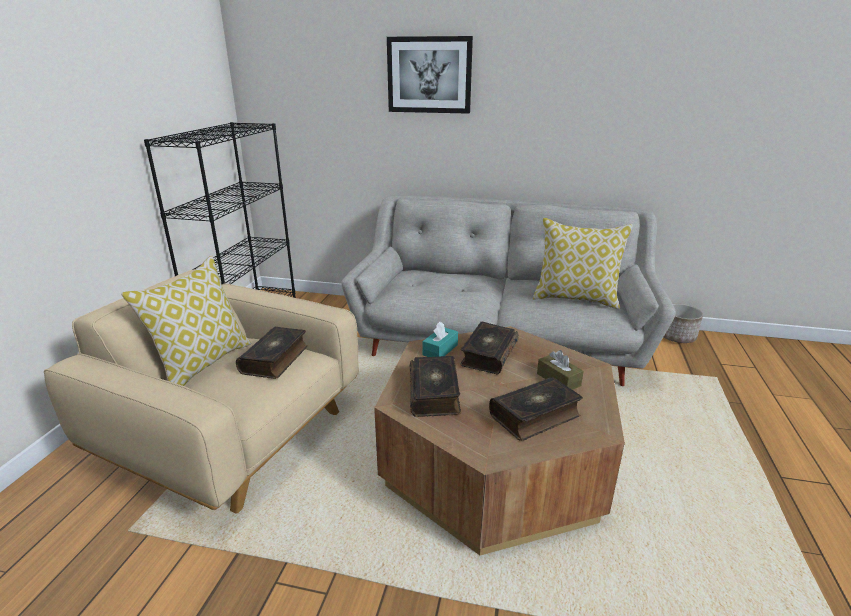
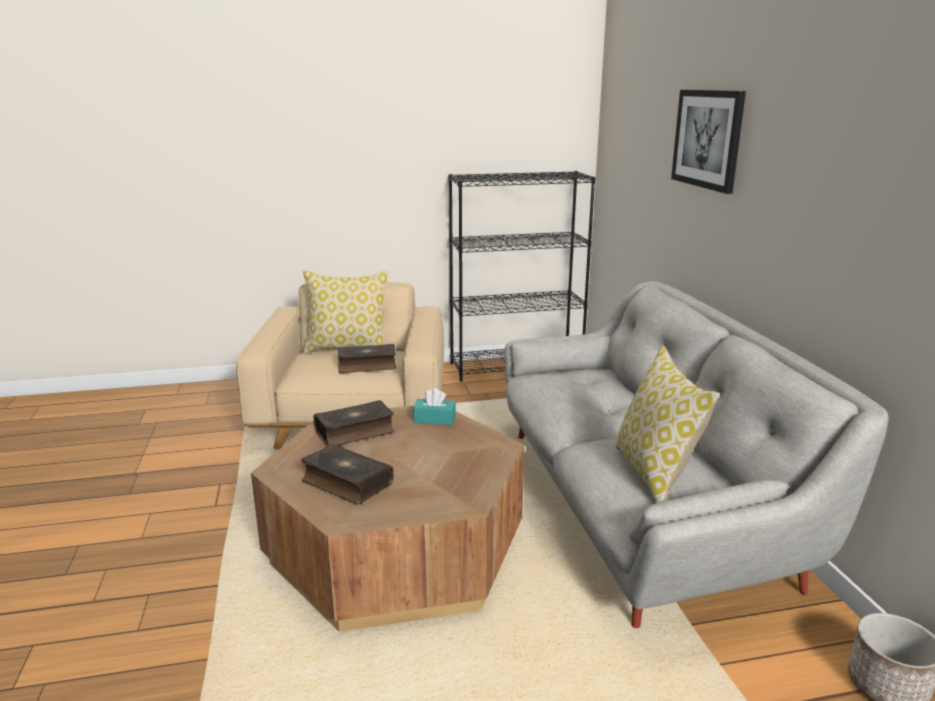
camera: 65 degrees right, 5 degrees down
(488, 355) = (444, 443): book -> none
(558, 379) = (423, 486): brown tissue box -> none

